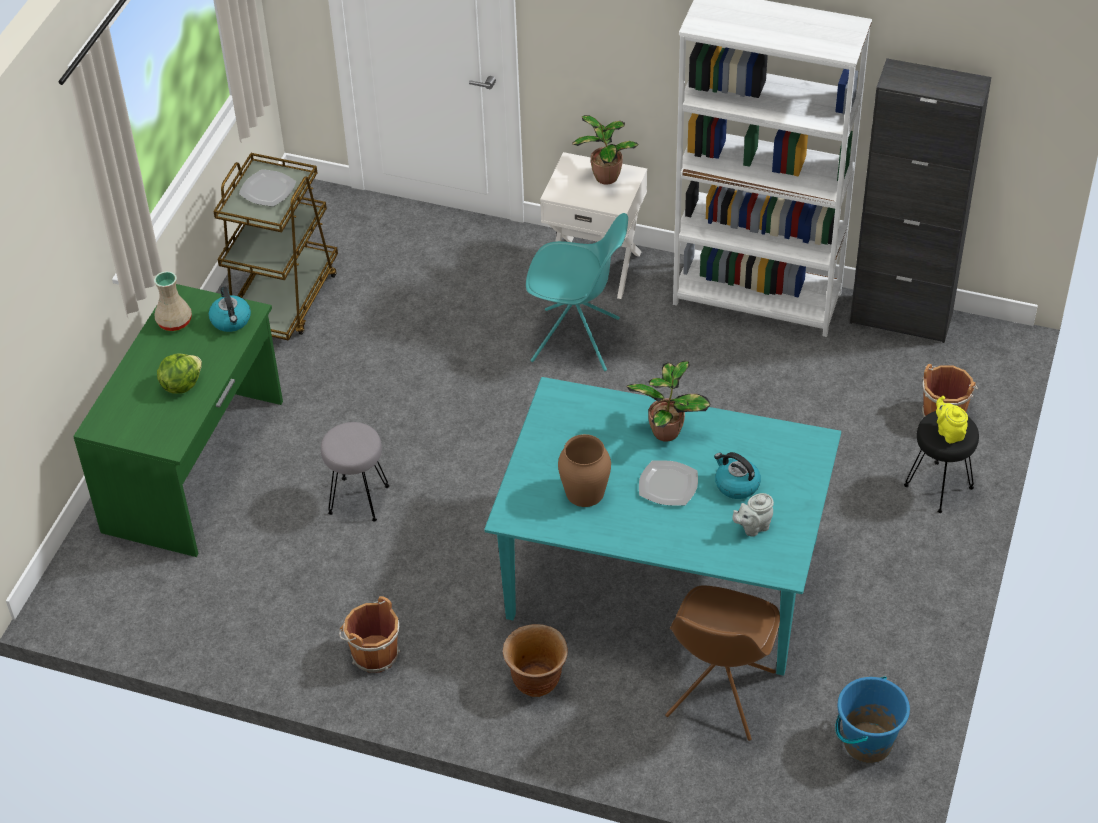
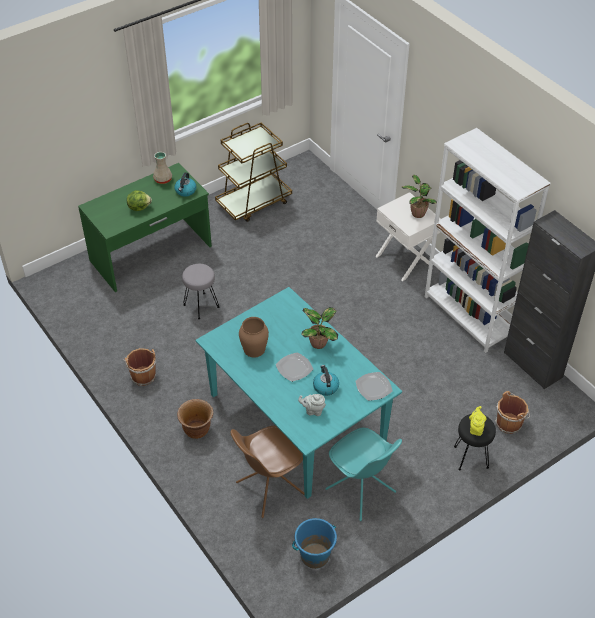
camera: 35 degrees right, 0 degrees up
(267, 189) = (254, 142): plate -> plate (373, 387)
(577, 340) = (363, 289): turquoise chair -> turquoise chair (361, 491)

